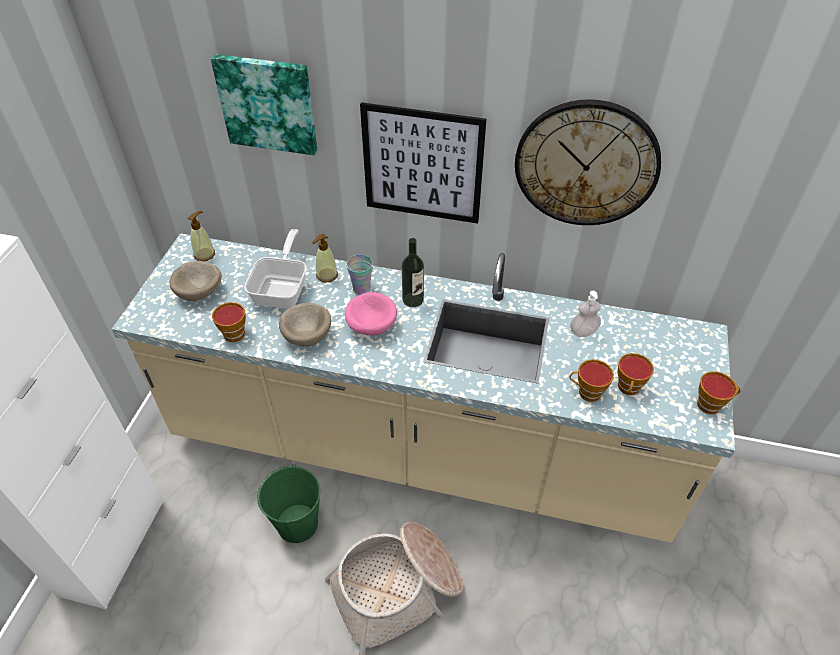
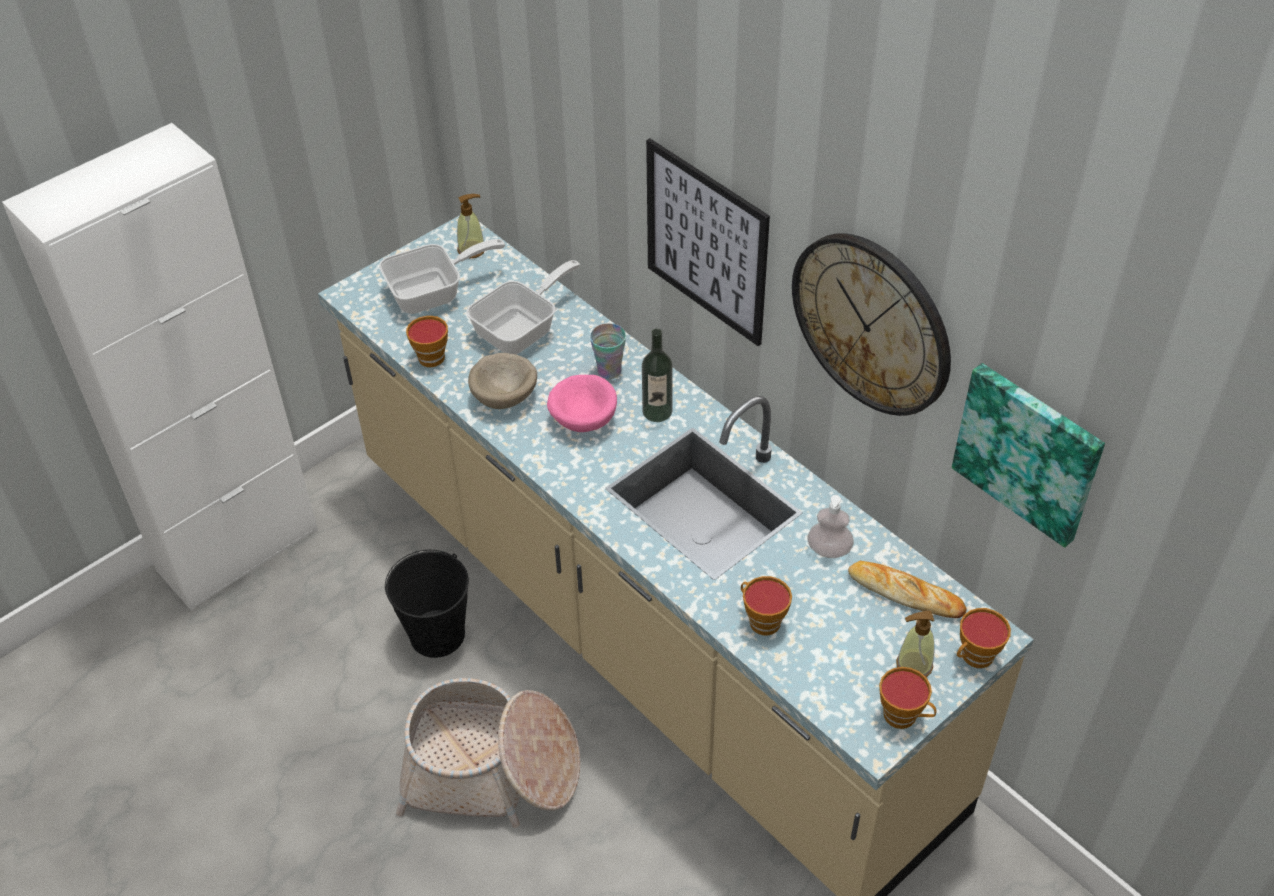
camera: 35 degrees right, 0 degrees up
(201, 292) = (434, 293): beige bowl -> frying pan
(268, 103) = (564, 98): picture -> picture (1029, 452)
(298, 524) = (437, 634): green bucket -> black bucket
(327, 275) = (584, 336): soap dispenser -> soap dispenser (913, 665)
(628, 389) = (817, 643): cup -> cup (975, 657)
(644, 334) = (905, 593): none -> bread

